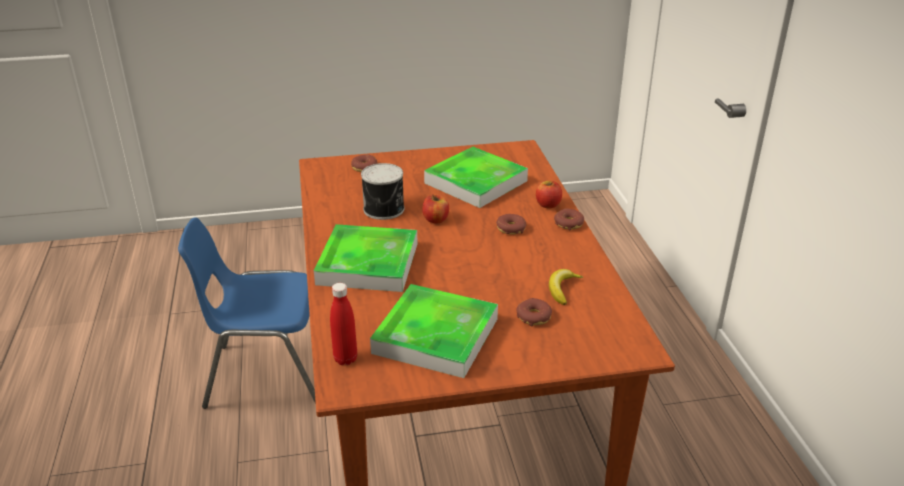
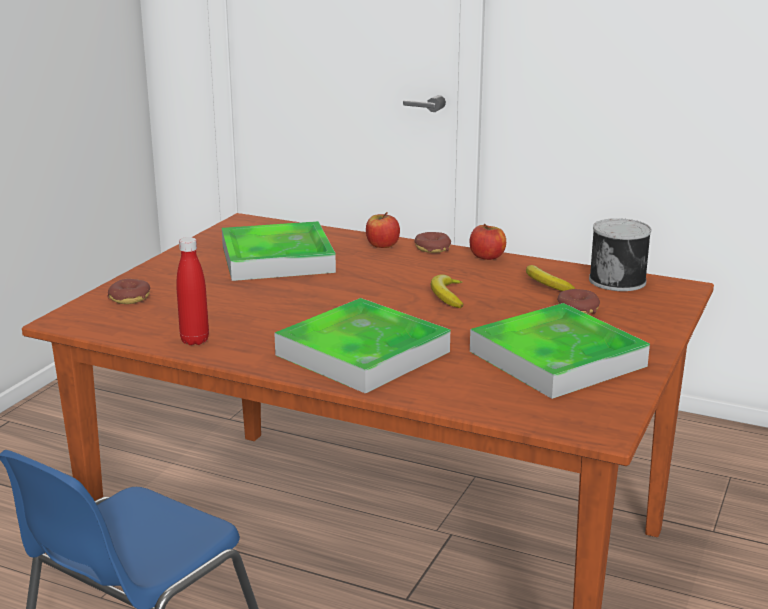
camera: 55 degrees left, 10 degrees down
(345, 359) = (546, 414): red bottle -> red bottle (195, 340)
(385, 209) = (254, 314): can -> can (618, 280)
(436, 219) = (324, 297): apple -> apple (487, 257)
(490, 259) = (447, 296): none -> banana
(511, 228) = (402, 272): donut -> none

